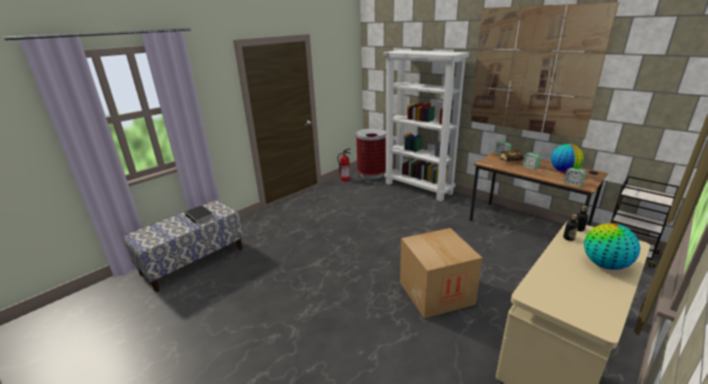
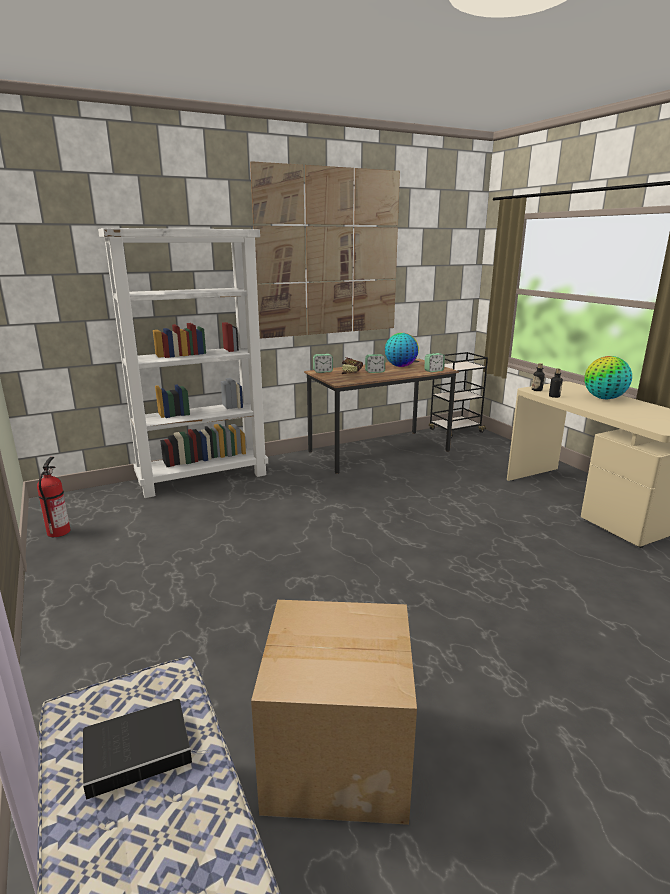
camera: 70 degrees left, 5 degrees down
(371, 174) = (88, 501): trash can -> none
(436, 292) = (485, 541): cardboard box -> cardboard box (337, 754)

